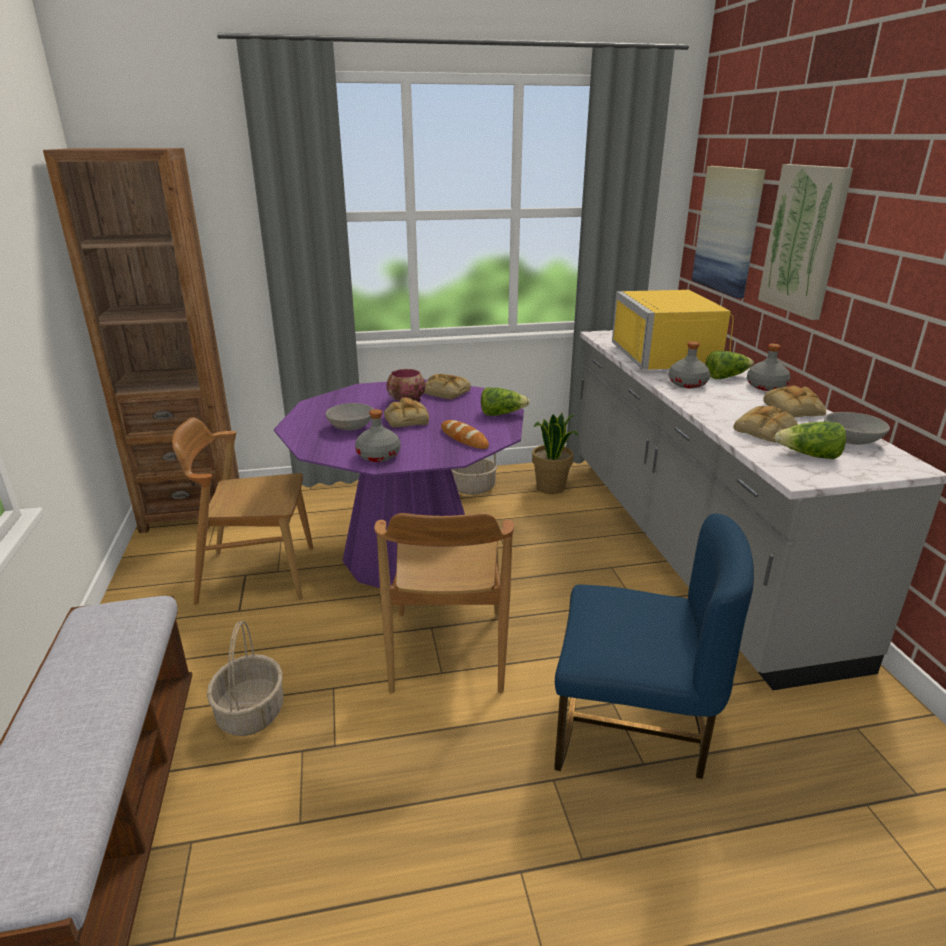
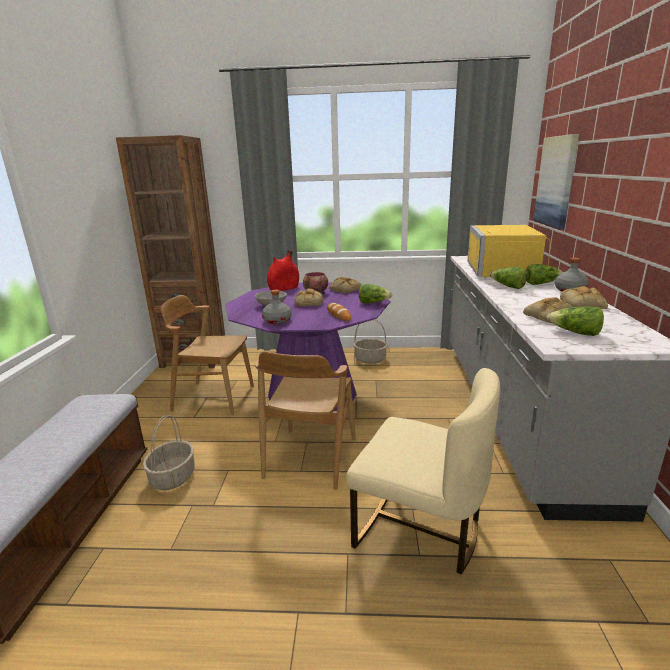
camera: 15 degrees right, 5 degrees down
(352, 396) = (284, 289): none -> red vase
(551, 488) = (424, 364): potted plant -> none
(631, 729) = (419, 529): blue chair -> beige chair
(687, 384) = (508, 286): grey bottle -> lettuce
(804, 240) = (601, 180): picture -> none
(851, 440) = (619, 326): grey bowl -> none

